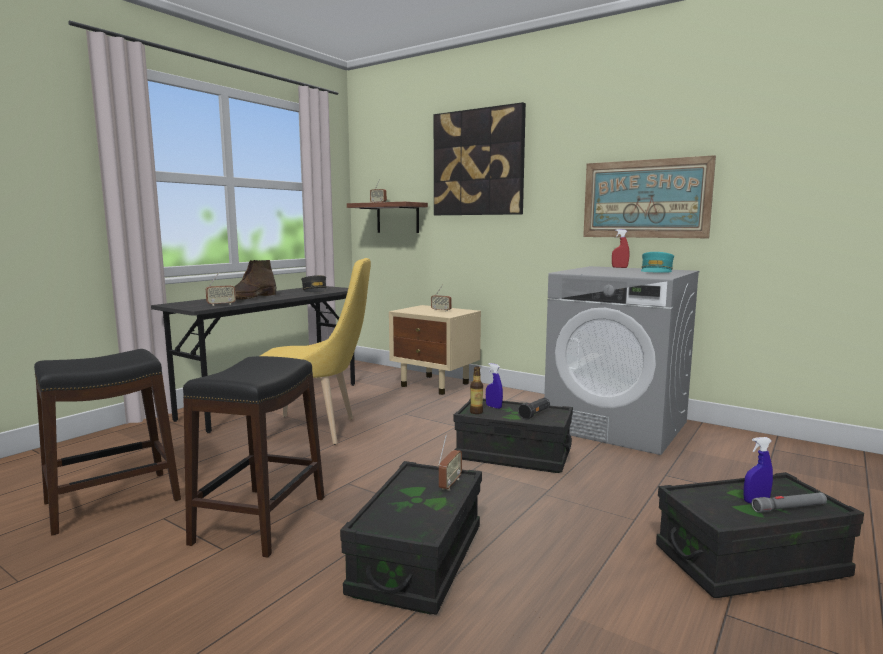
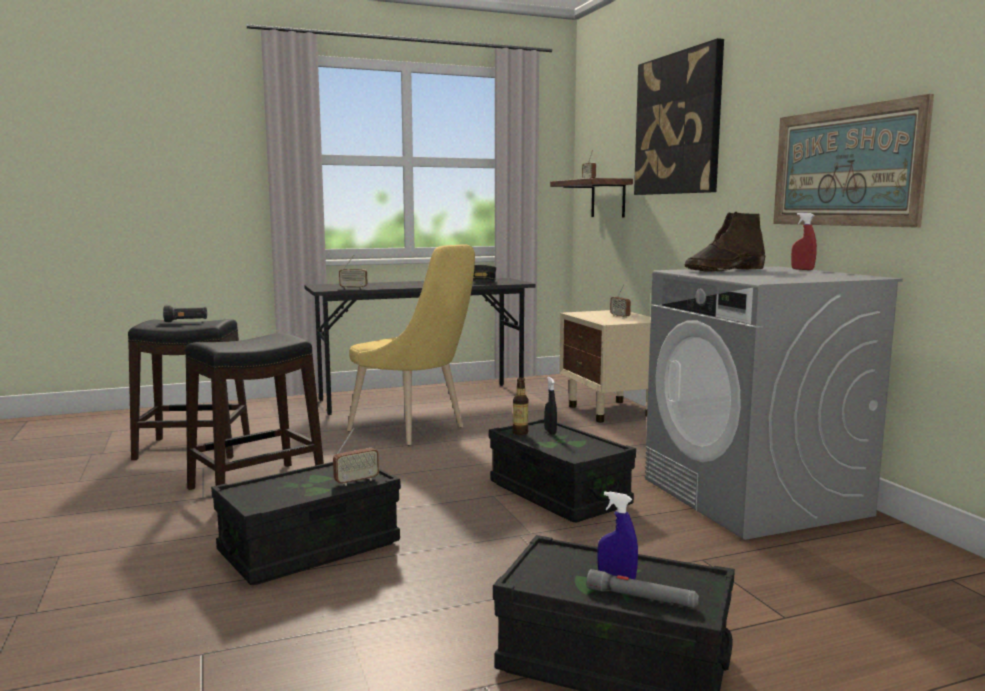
camera: 35 degrees right, 0 degrees up
(251, 298) = (400, 284): brown boot -> brown boot (724, 271)
(493, 407) = (550, 432): blue spray bottle -> black spray bottle
(535, 414) = (577, 447): black flashlight -> black flashlight (186, 321)
(656, 271) = (815, 276): turquoise cap -> none

